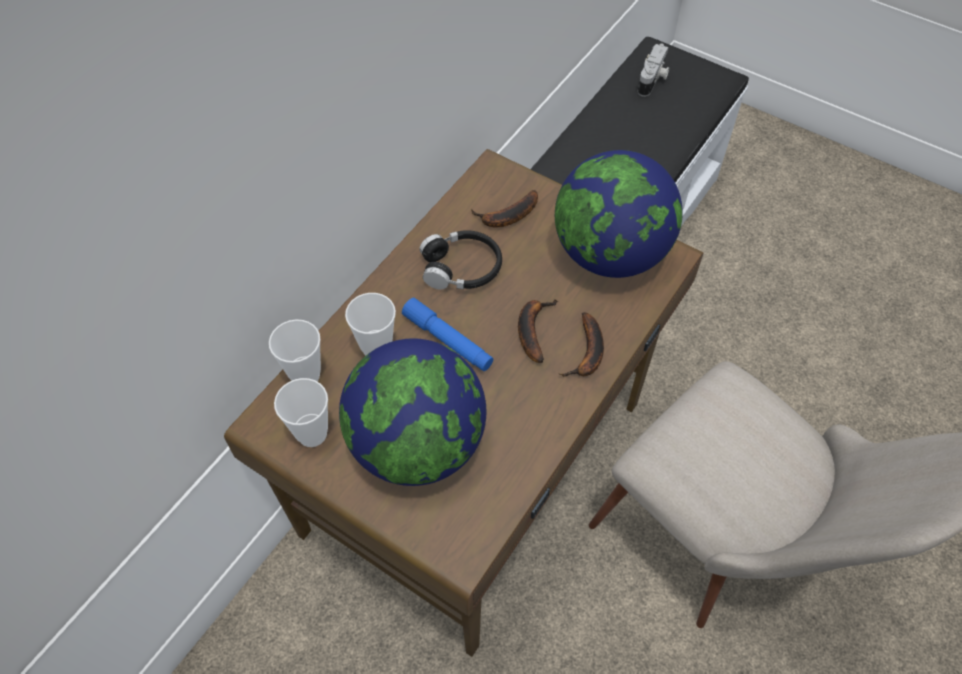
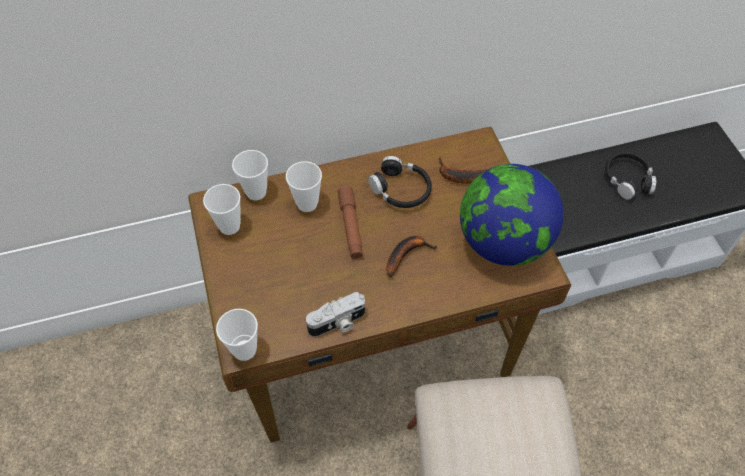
camera: 40 degrees right, 0 degrees up
(417, 444) = (277, 272): globe -> none
(448, 340) = (350, 226): blue flashlight -> brown flashlight
(466, 552) = (244, 350): none -> cup
(587, 354) = (425, 293): banana -> none
(624, 134) = (627, 179): none -> black headphones
(653, 80) = (688, 155): camera -> camera (338, 323)

